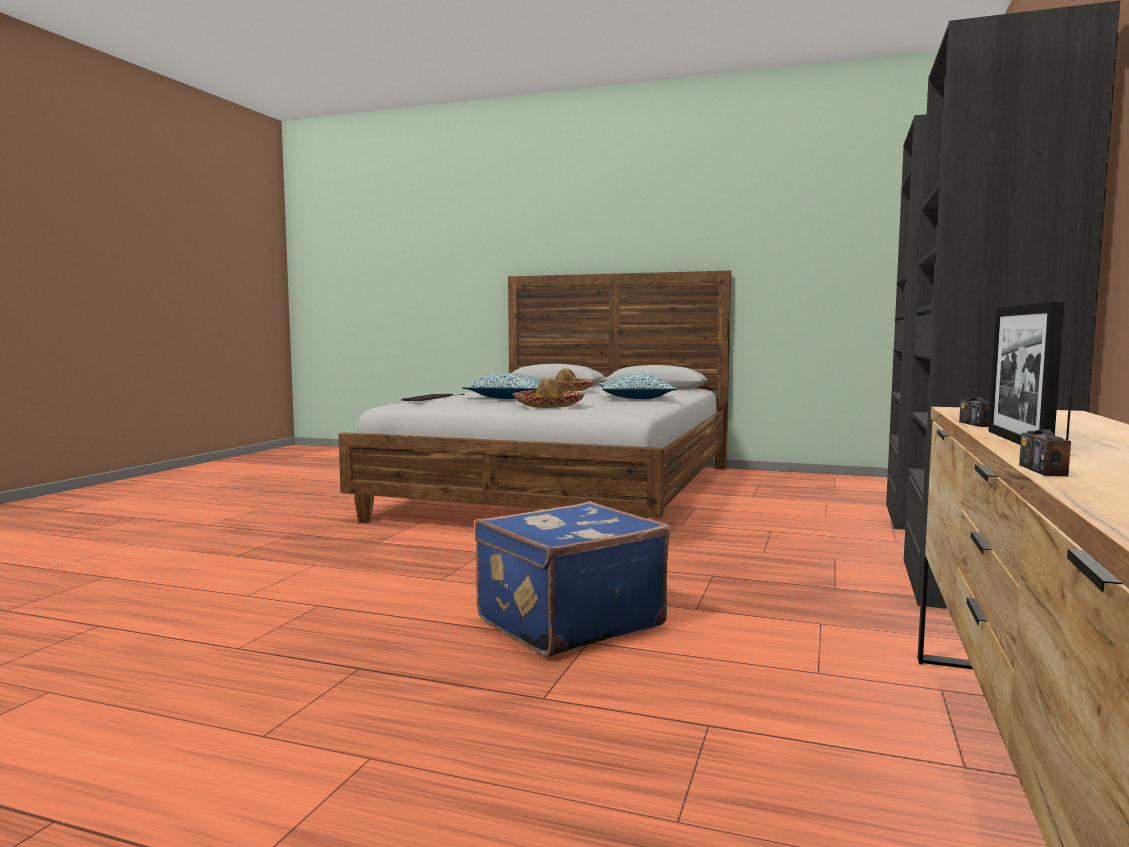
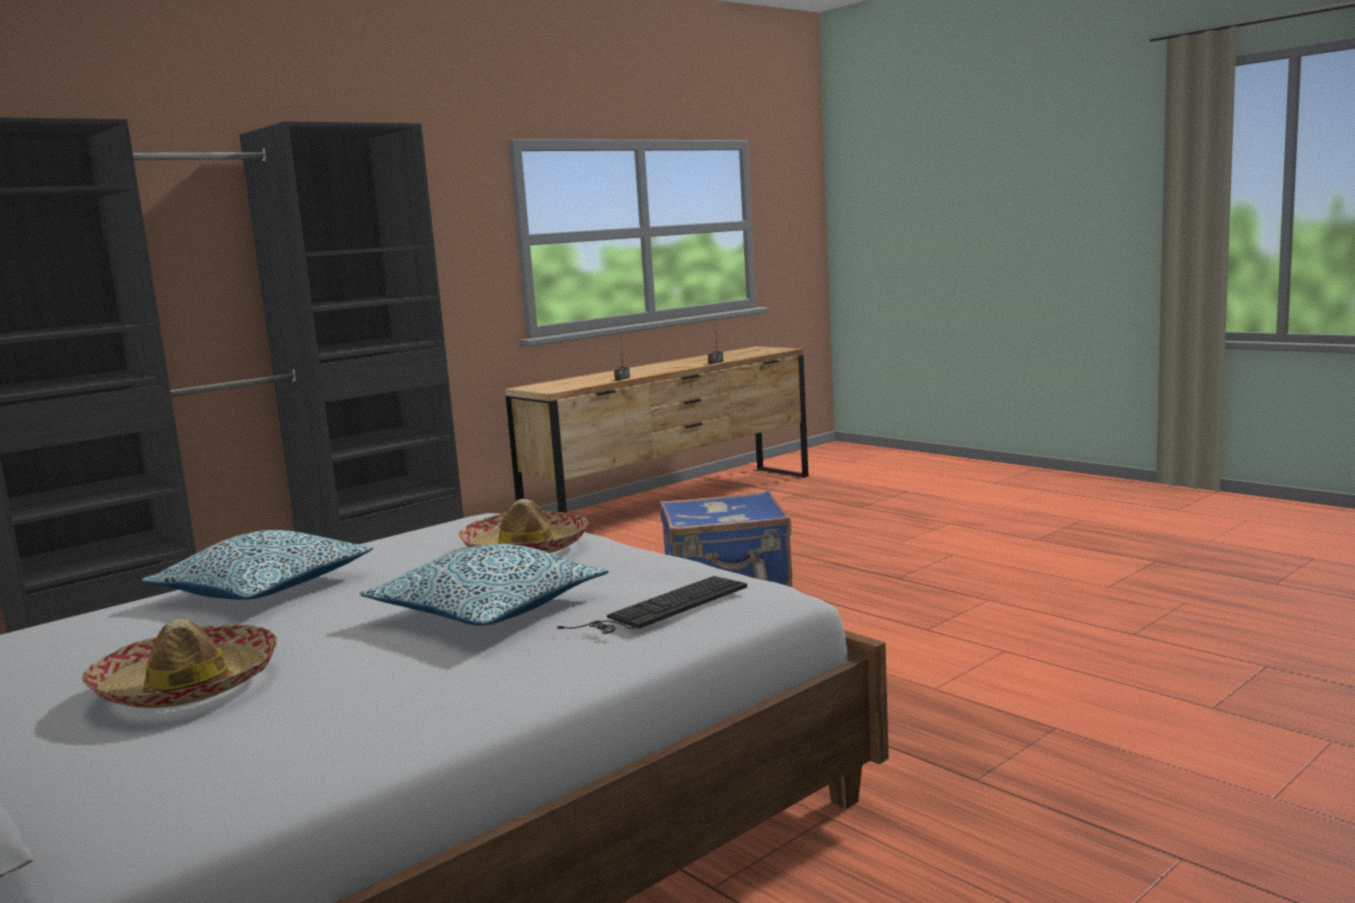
camera: 150 degrees left, 5 degrees up
(1017, 441) = (663, 371): picture frame -> none

